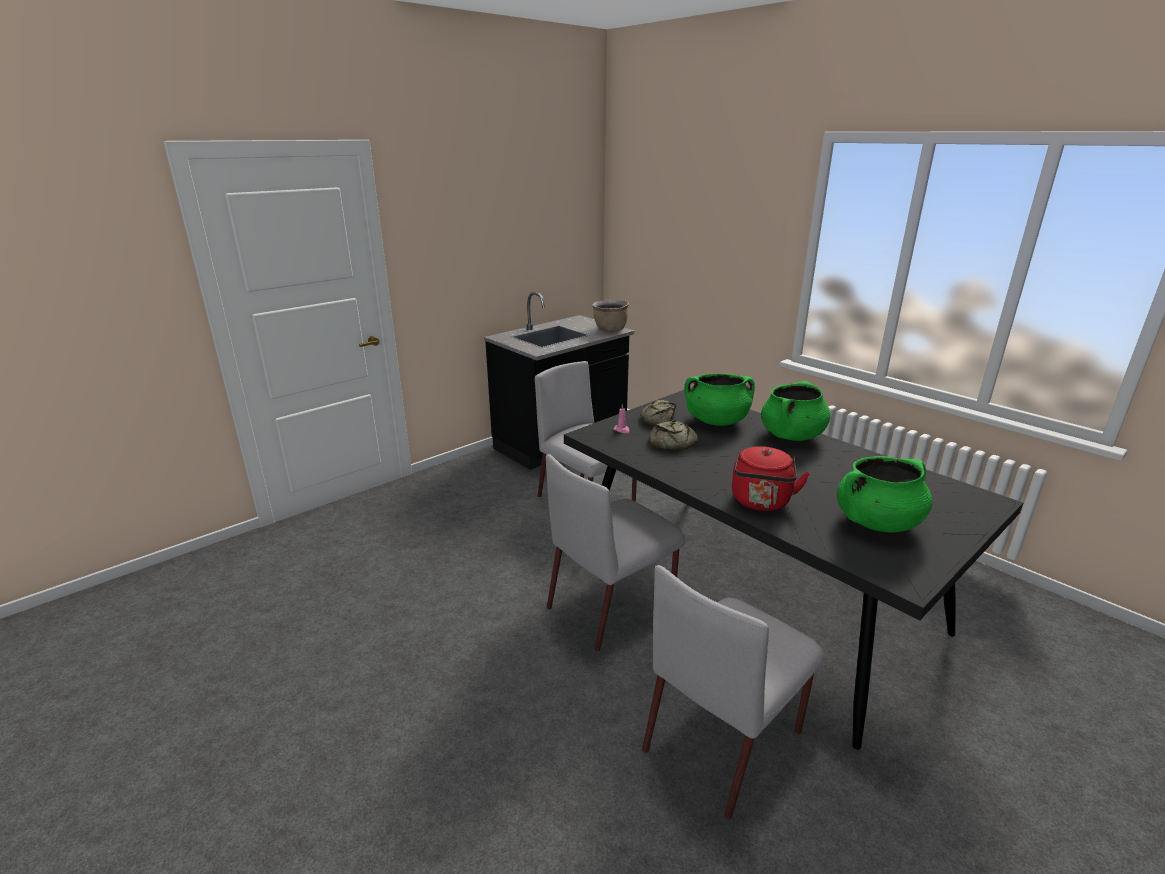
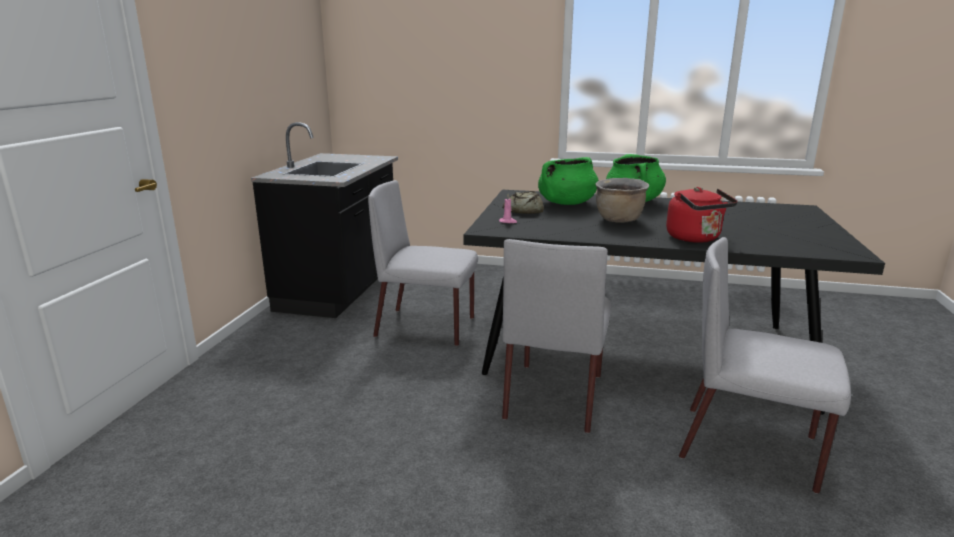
camera: 35 degrees left, 5 degrees down
(610, 330) = (375, 158): brown cooking pot -> brown cooking pot (619, 220)
(671, 443) = (563, 221): bread -> none
(724, 739) = (751, 448): grey chair -> grey chair turned 105 degrees clockwise
(877, 522) = (776, 231): green cooking pot -> none

